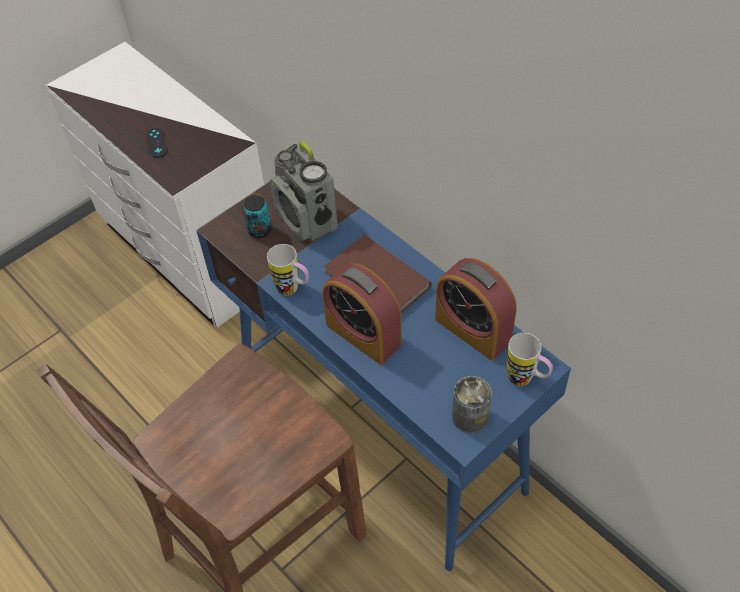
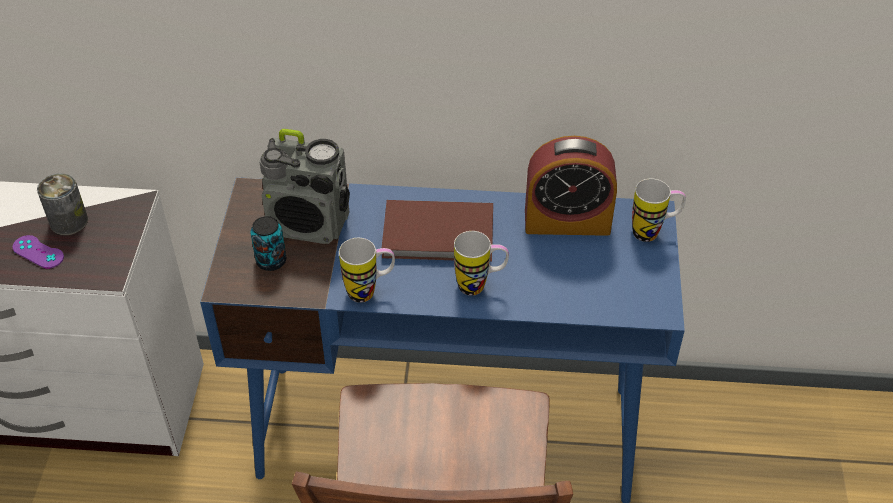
camera: 45 degrees left, 5 degrees down
(156, 143) = (38, 252): black game controller -> purple game controller
(363, 334) = (480, 286): alarm clock -> mug
(470, 417) = (644, 289): can -> can (69, 221)

